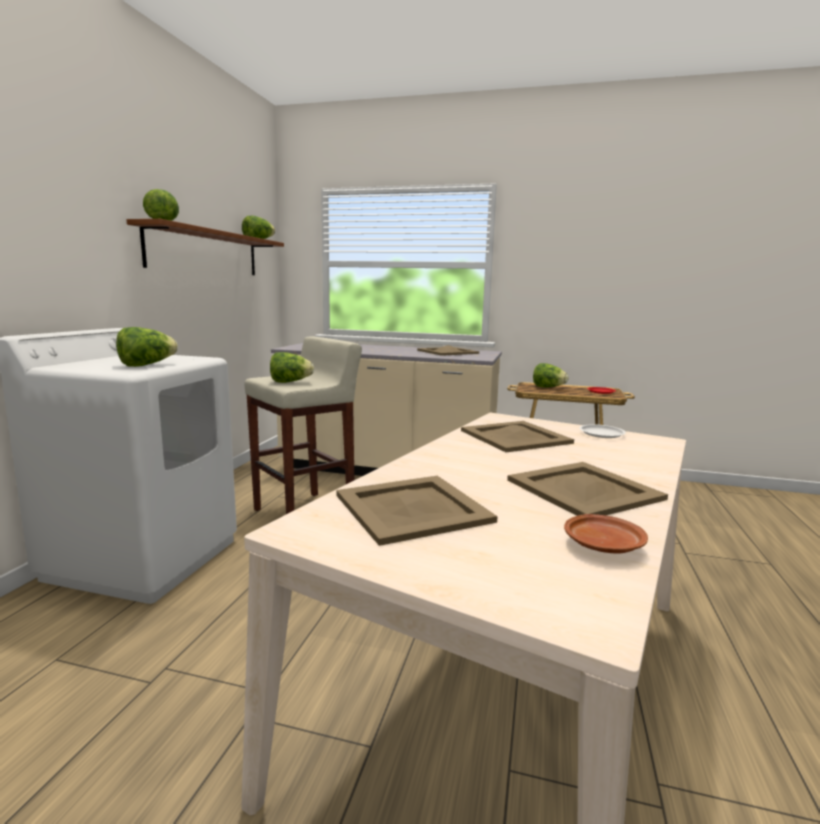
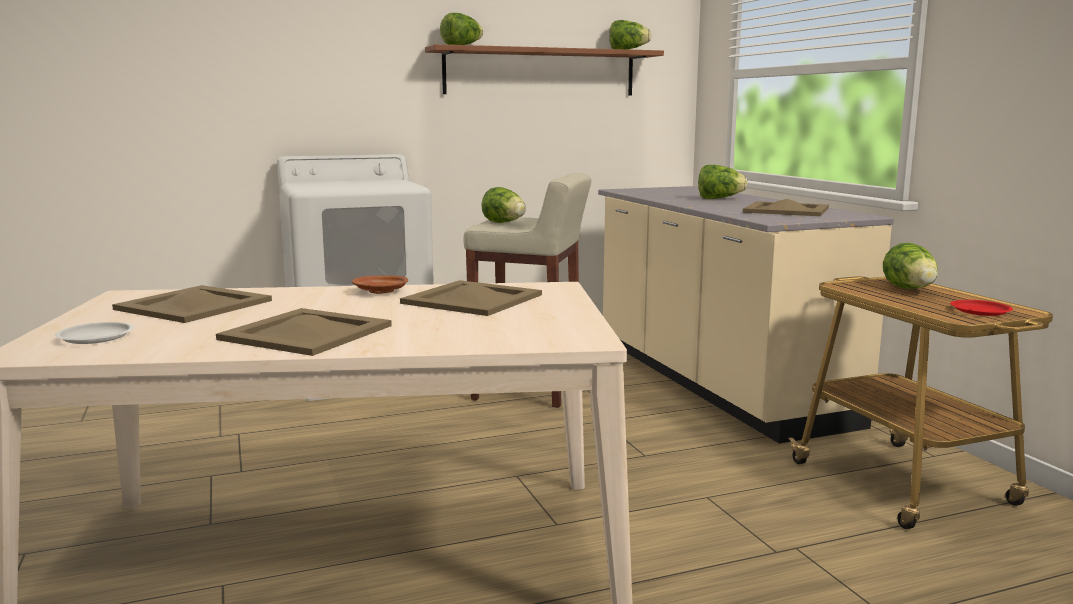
camera: 55 degrees right, 0 degrees up
(146, 365) = (342, 186): lettuce -> lettuce (719, 198)
(601, 434) = (563, 319): white plate -> white plate (95, 337)
(603, 545) = (159, 348): brown plate -> brown plate (381, 292)

